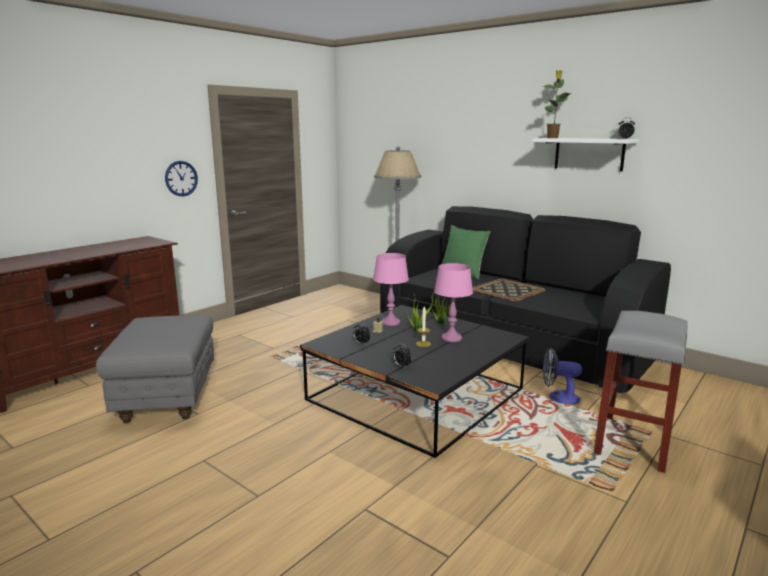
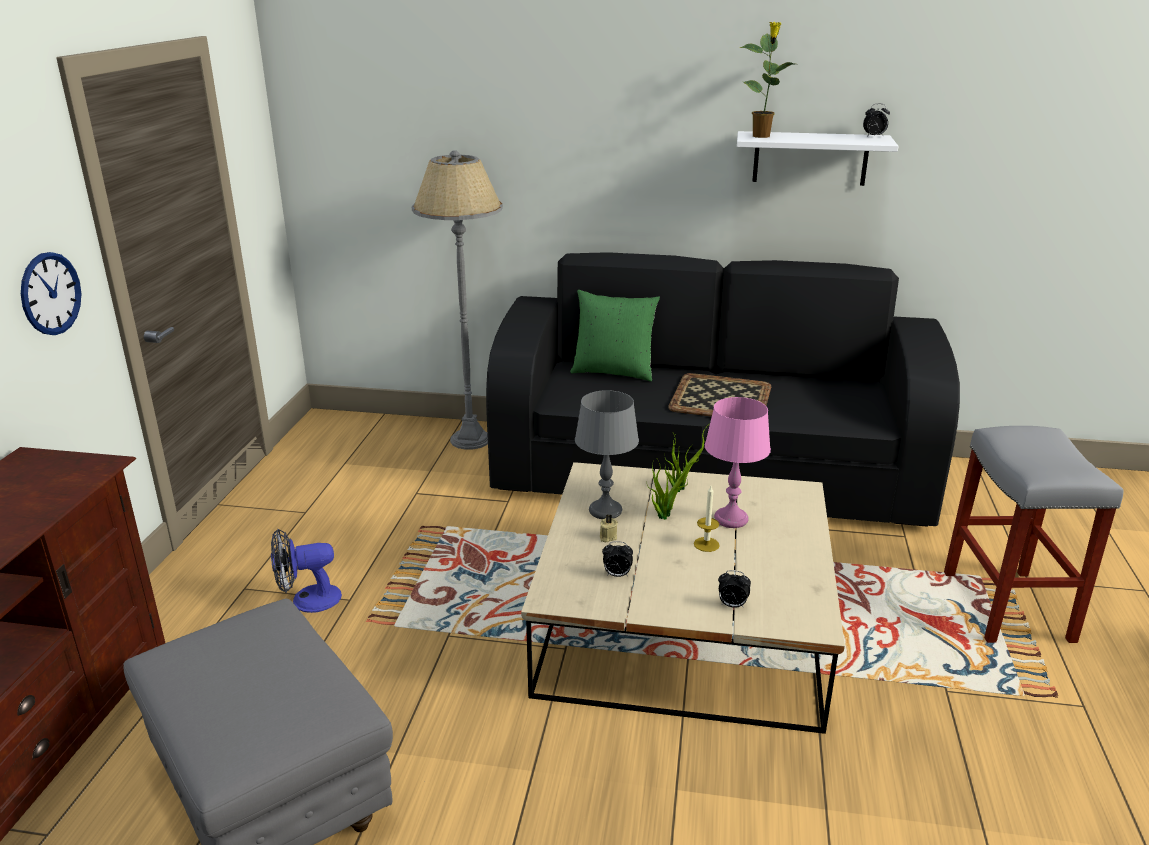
camera: 30 degrees left, 10 degrees up
(390, 322) = (606, 511): pink table lamp -> grey table lamp
(415, 394) = (683, 621): black coffee table -> beige coffee table
(558, 397) = (862, 559): fan -> fan (307, 600)

